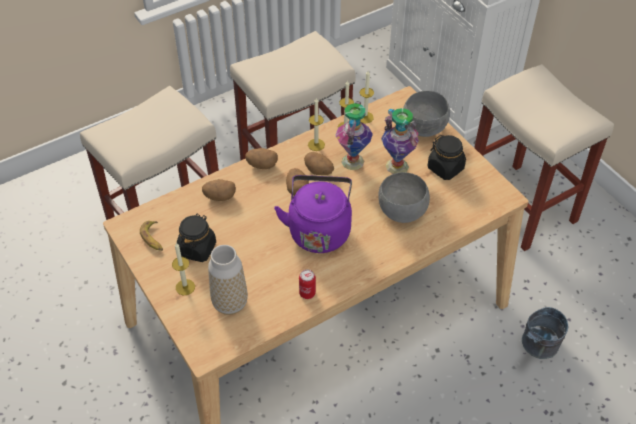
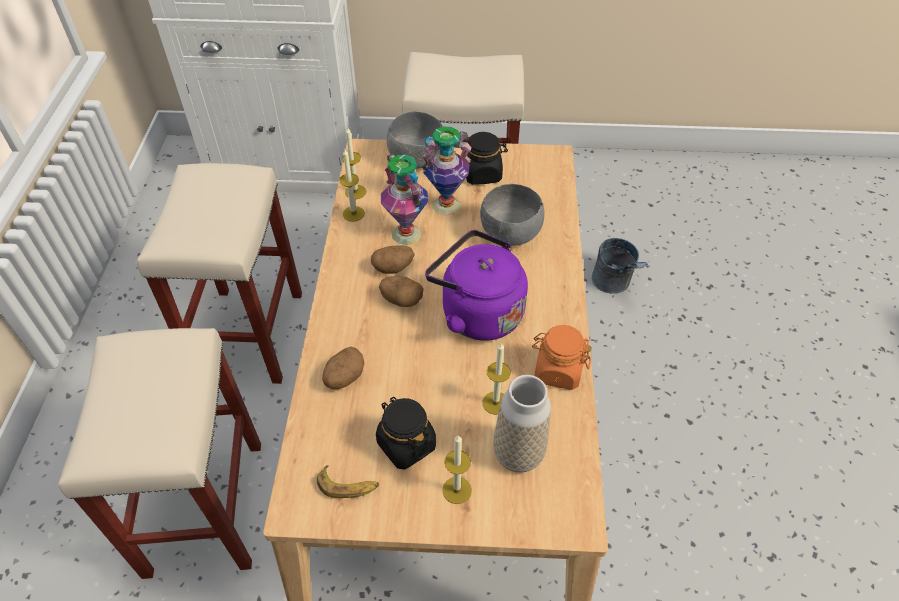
camera: 55 degrees left, 0 degrees up
(262, 165) = (335, 312): potato -> none
(307, 293) = (558, 371): can -> orange jar
(316, 145) = (353, 249): candle -> candle (495, 403)

